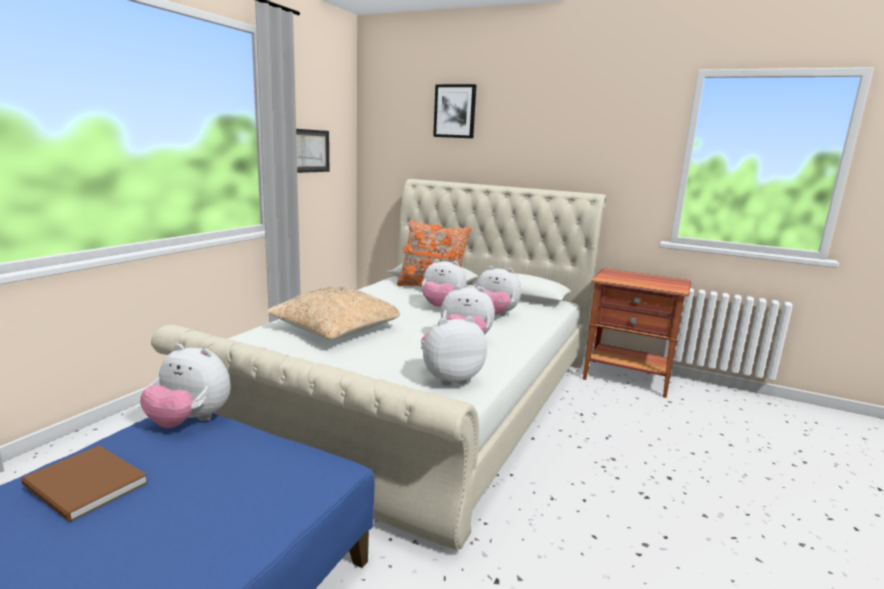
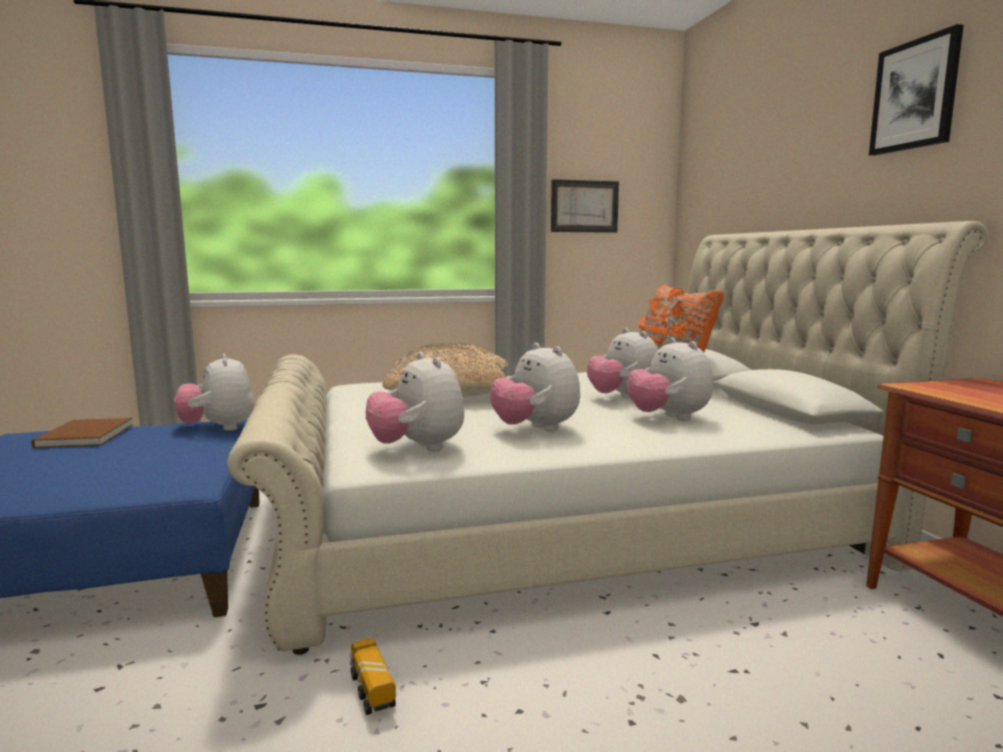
camera: 50 degrees right, 5 degrees down
(449, 378) = (417, 448): plush toy -> plush toy turned 150 degrees counterclockwise
(455, 111) = (770, 125): picture -> picture (915, 95)
(524, 535) = (371, 690): none -> toy truck

